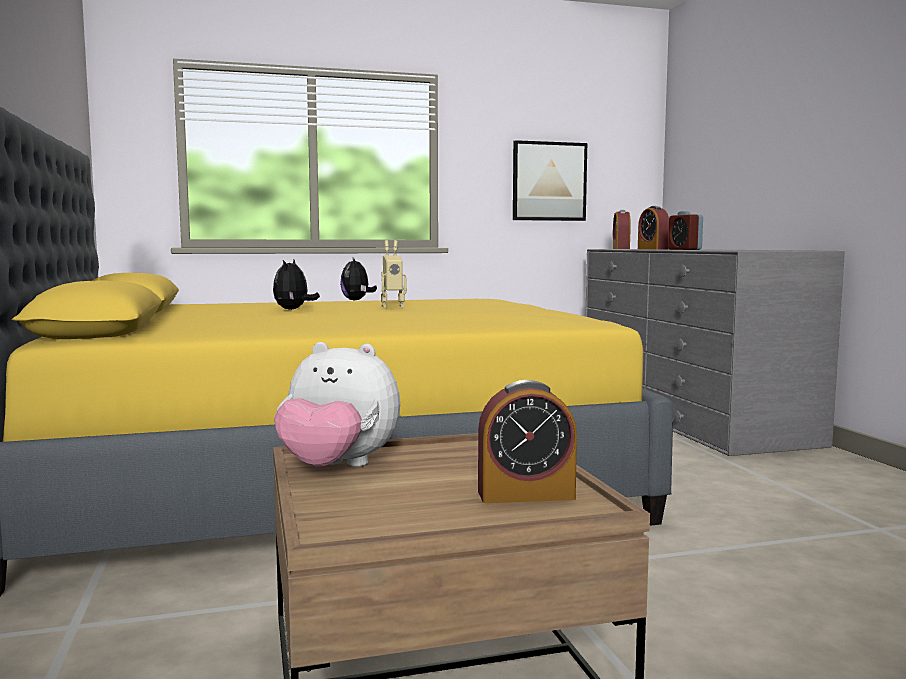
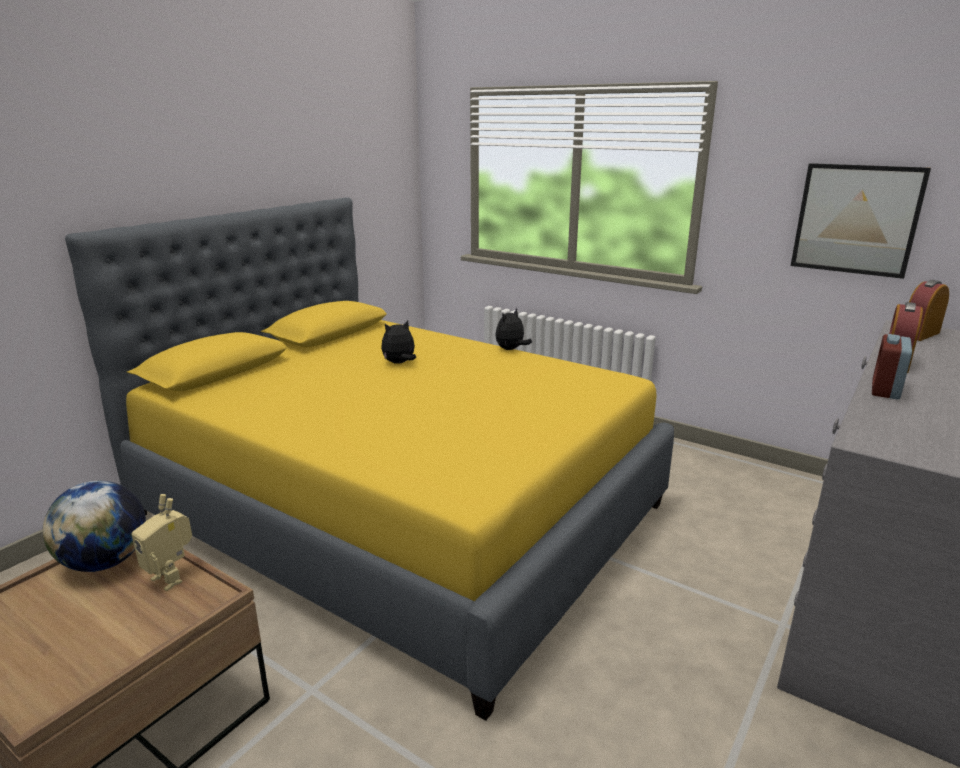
camera: 50 degrees right, 15 degrees up
(337, 468) = (105, 562): plush toy -> globe
(392, 306) = (478, 378): toy robot -> toy robot (172, 577)
(526, 494) = (65, 664): alarm clock -> none

